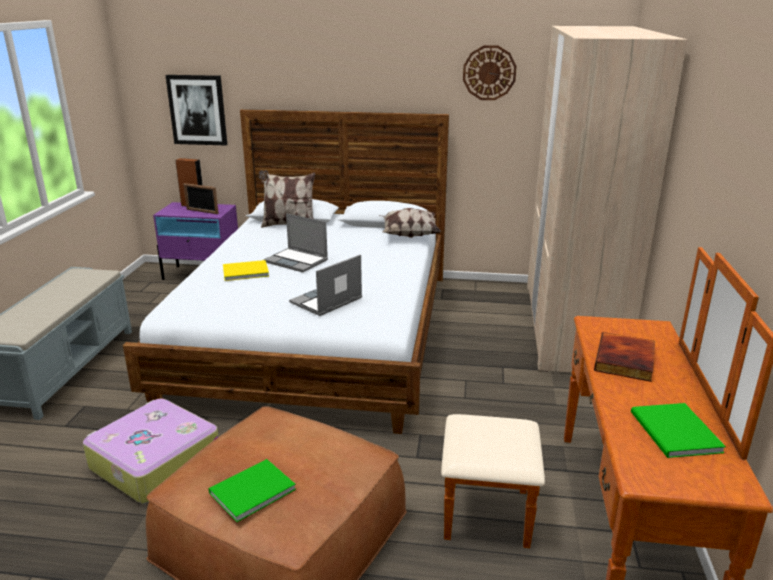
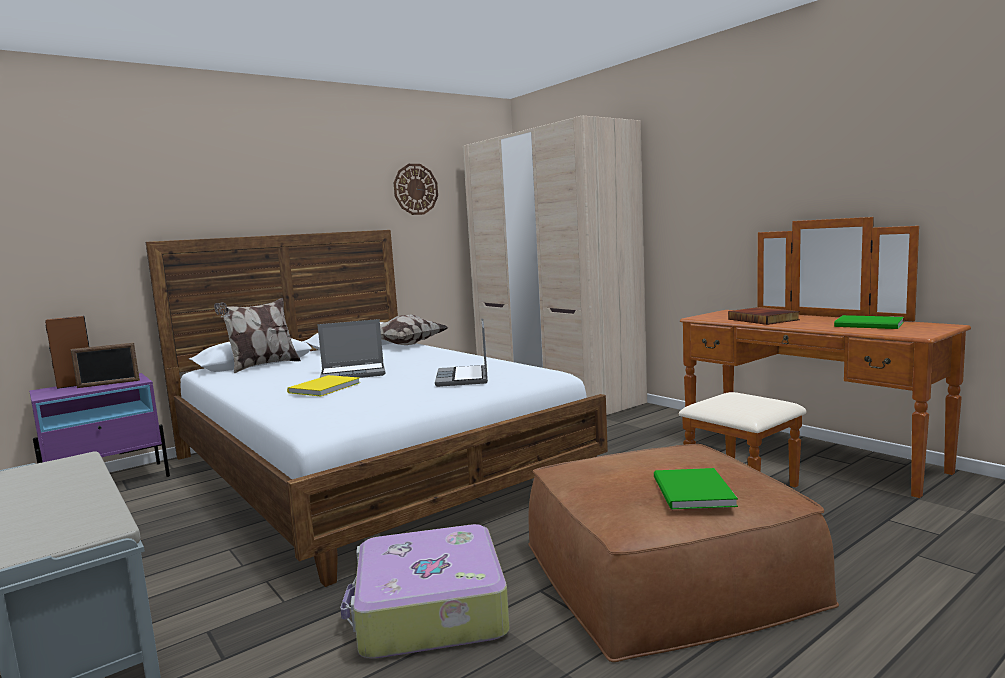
camera: 45 degrees left, 15 degrees down
(197, 110) = (71, 249): picture -> none

